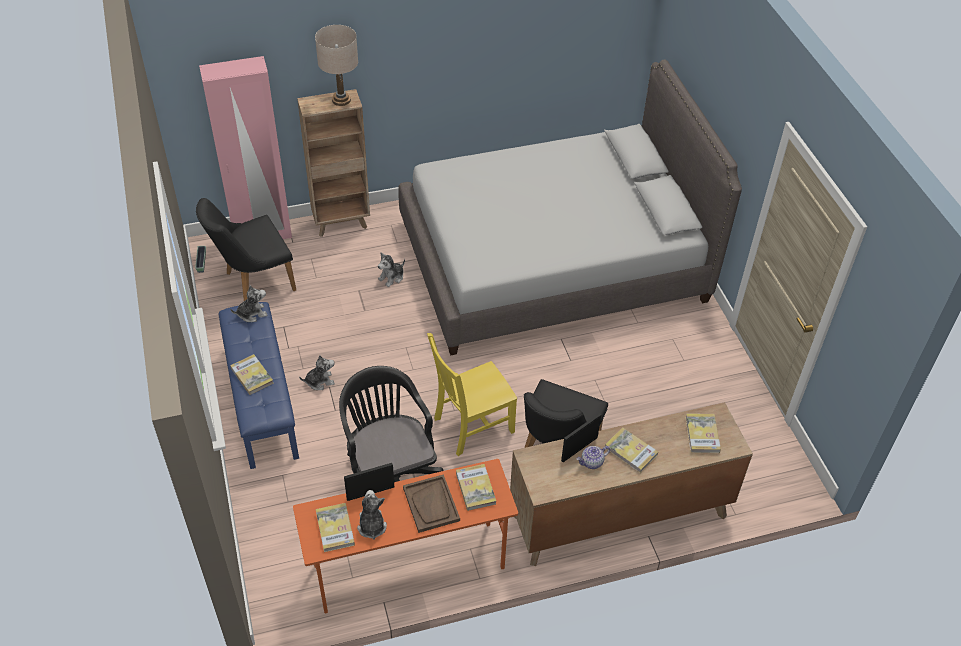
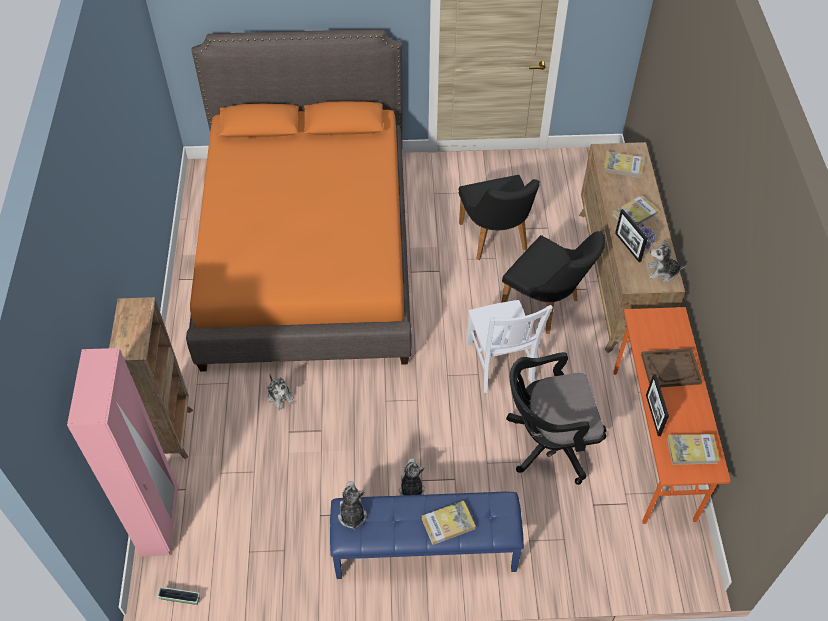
camera: 75 degrees left, 5 degrees up
(253, 282) = (238, 540): black chair -> black chair (496, 241)
(341, 100) = (133, 315): beige table lamp -> none
(371, 526) = (691, 420): plush toy -> plush toy (662, 272)
(471, 426) = (500, 364): yellow chair -> white chair
(475, 488) = (656, 332): book -> none
(553, 261) = (308, 255): grey bed -> orange bed

